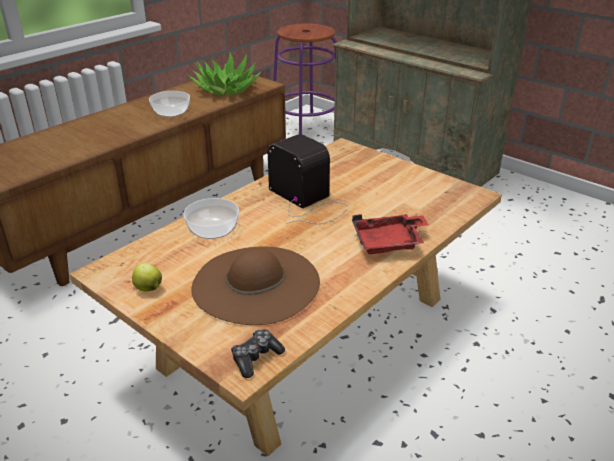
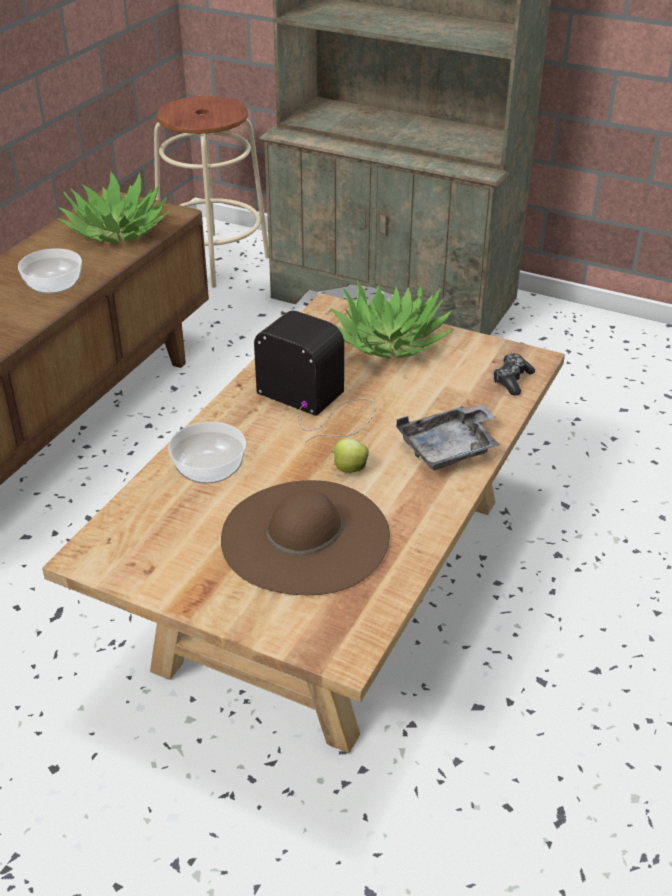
camera: 15 degrees left, 5 degrees up
(148, 288) = (165, 569): apple -> apple (349, 468)
(256, 358) = (352, 635): game controller -> game controller (512, 380)
(306, 128) = (213, 259): purple stool -> beige stool
(376, 171) = (390, 341): none -> potted plant
(389, 242) = (449, 449): red tray -> grey tray

